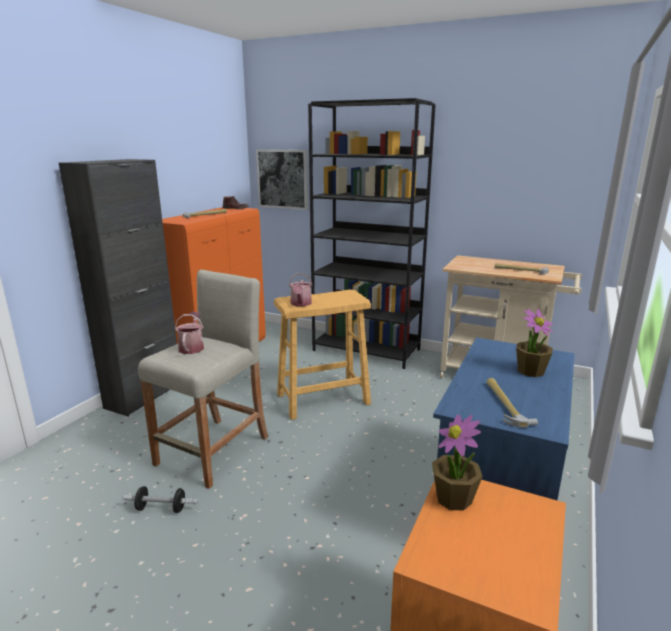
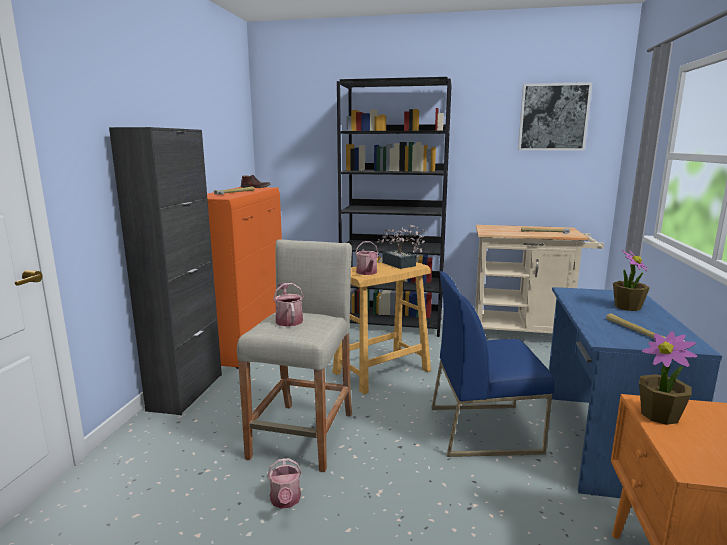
camera: 15 degrees left, 5 degrees down
(161, 508) = (285, 501): dumbbell -> watering can
(283, 179) = (293, 159): picture -> picture (553, 117)
(342, 297) = (401, 265): none -> potted plant
(382, 472) = (484, 429): none -> blue chair

